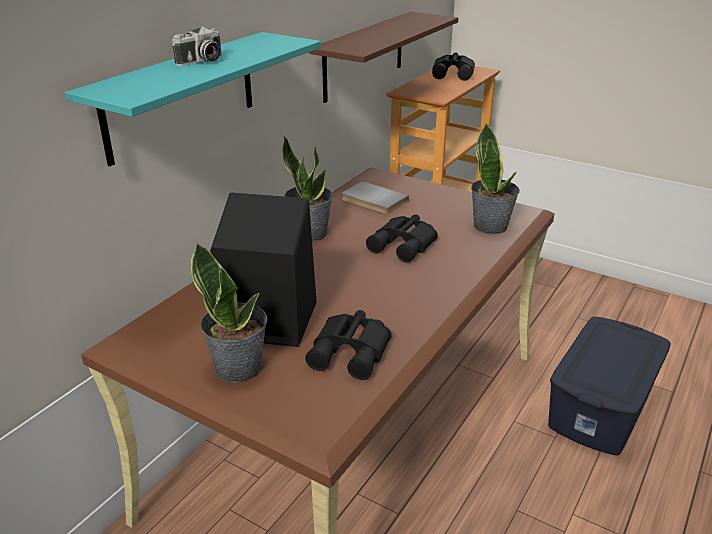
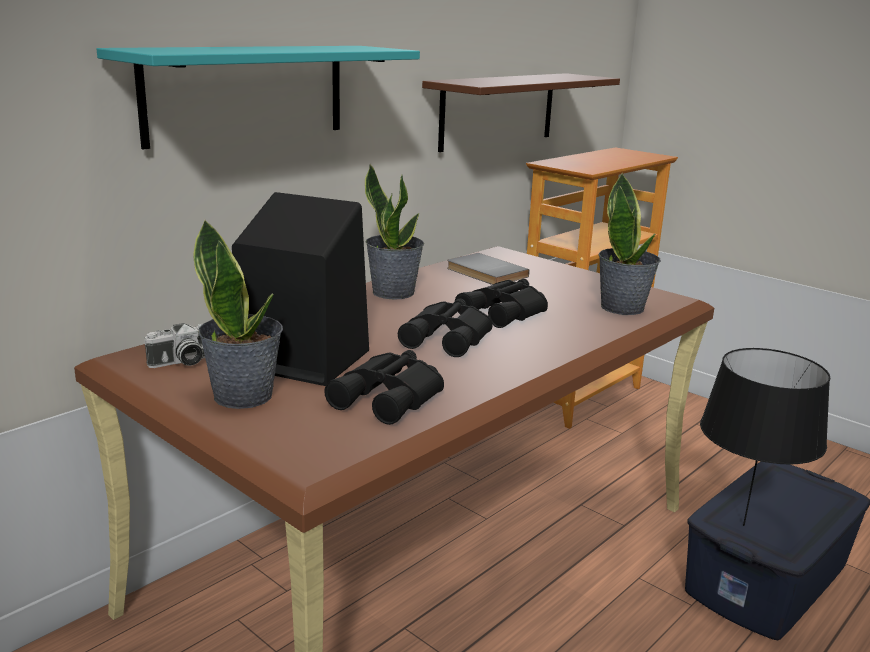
camera: 10 degrees right, 10 degrees down
(201, 61) = (268, 48): camera -> camera (181, 362)
(454, 73) = (618, 155): black binoculars -> black binoculars (449, 338)
(589, 379) = (743, 525): none -> black table lamp

